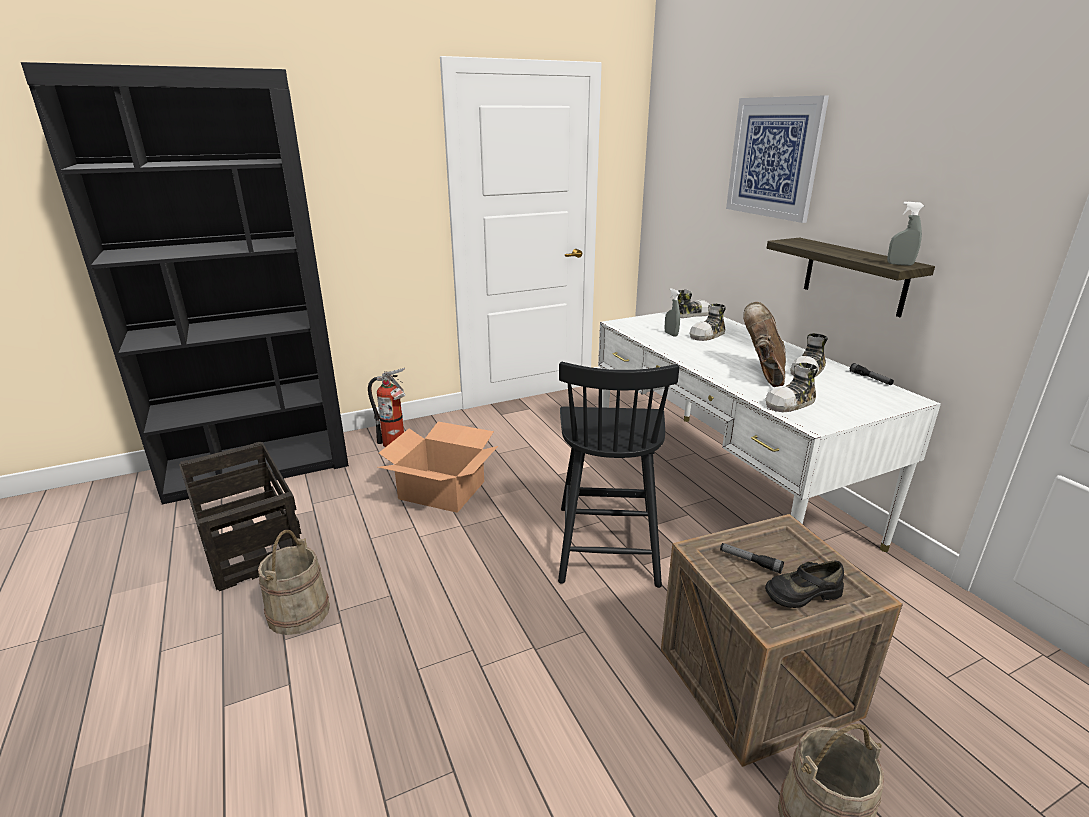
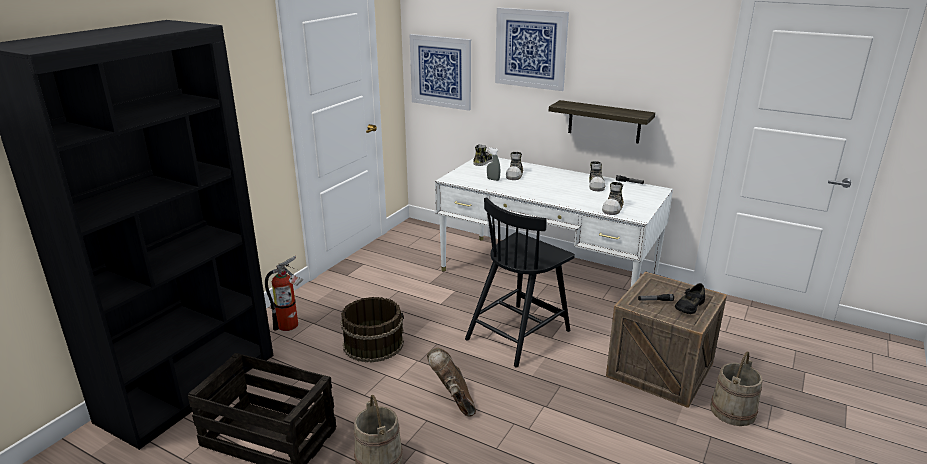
camera: 35 degrees left, 0 degrees up
(442, 490) = (373, 343): cardboard box -> brown bucket
(607, 542) = (519, 333): black chair -> black chair turned 75 degrees clockwise
(675, 193) = (441, 71): none -> picture
(763, 373) = (577, 193): brown boot -> brown boot (453, 400)
(899, 264) = (640, 114): grey spray bottle -> none

